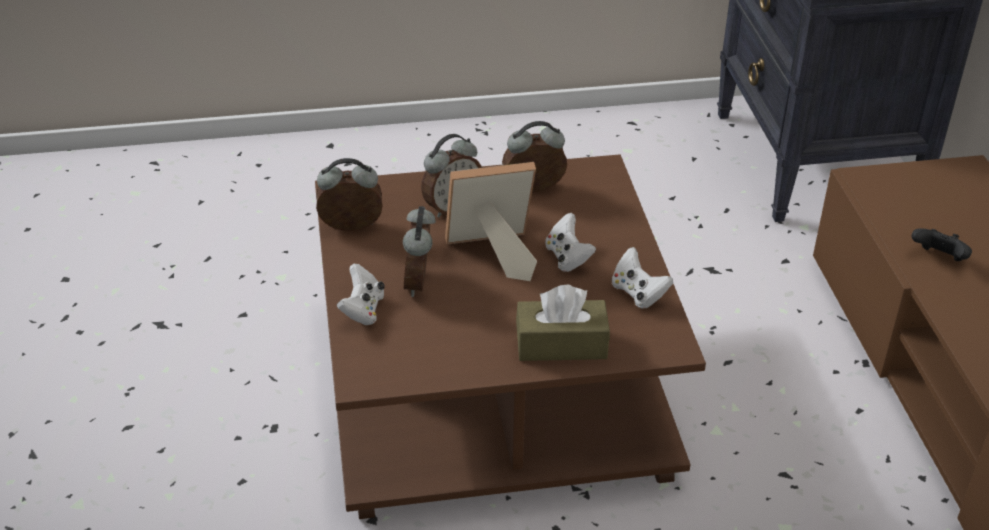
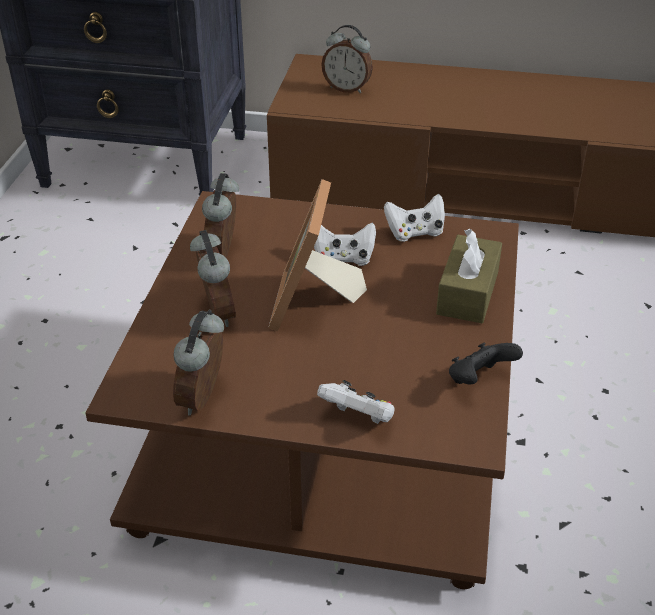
camera: 70 degrees left, 0 degrees up
(420, 283) = (332, 364): alarm clock -> alarm clock (347, 88)
(938, 259) = (405, 106): black game controller -> black game controller (479, 380)

